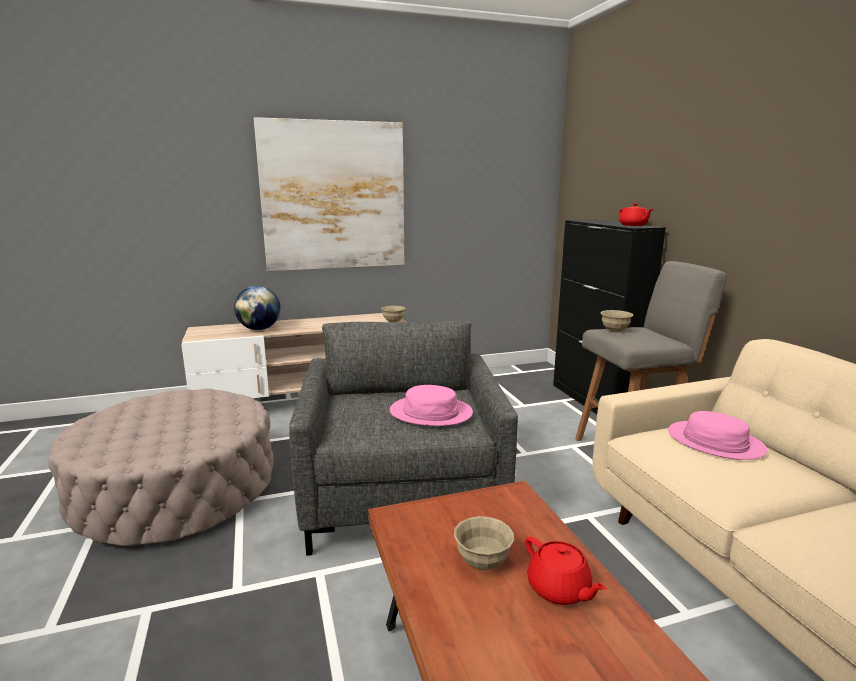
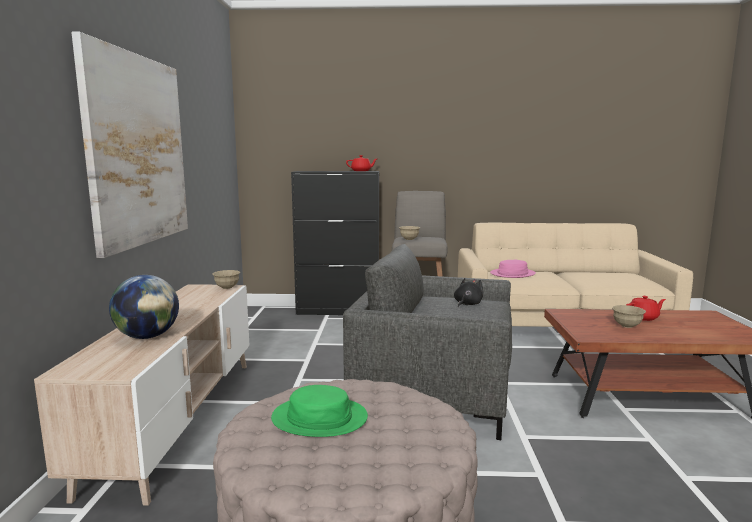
camera: 70 degrees left, 5 degrees down
(180, 410) = (319, 418): none -> green hat
(431, 412) = (467, 304): pink hat -> black plush toy

